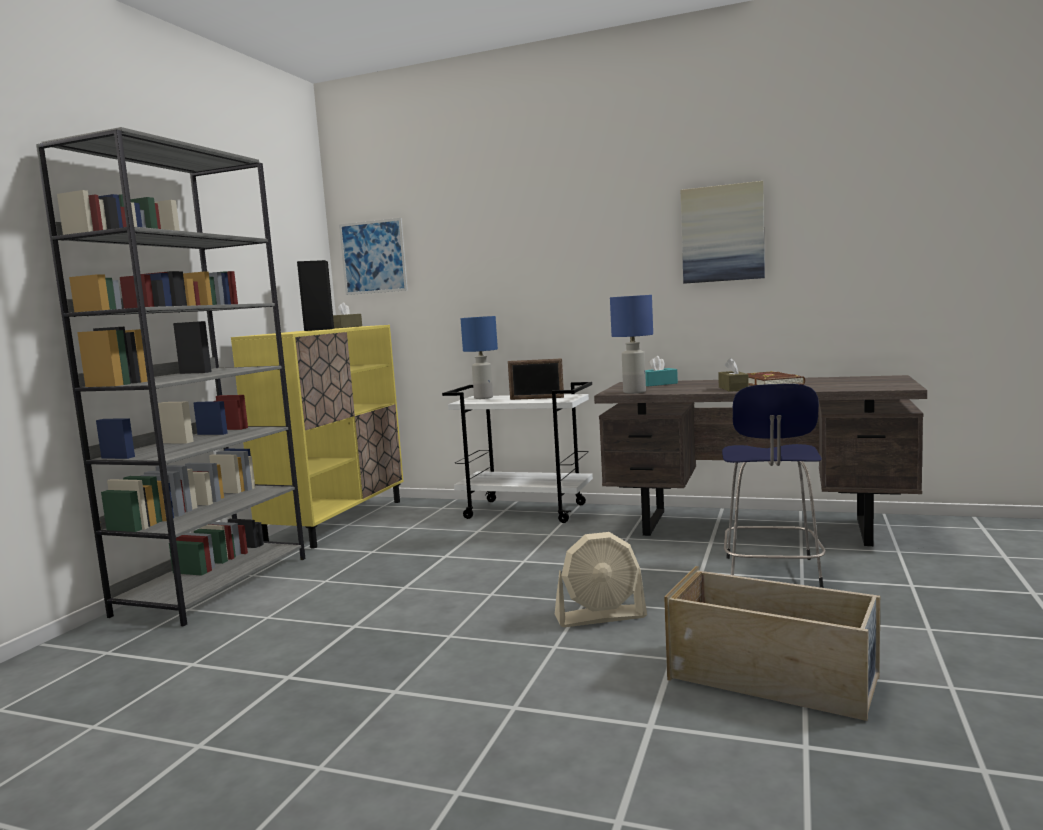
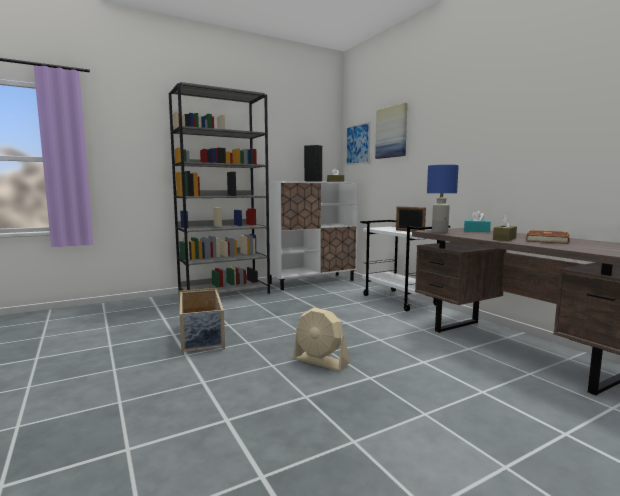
camera: 40 degrees right, 0 degrees up
(337, 521) = (312, 282): yellow cabinet -> white cabinet
(483, 398) = (388, 227): blue table lamp -> none
(722, 233) = (547, 120): picture -> picture (391, 132)
(772, 574) = (466, 381): blue stool -> none
(774, 678) = (329, 434): beige storage box -> beige storage box (202, 336)

